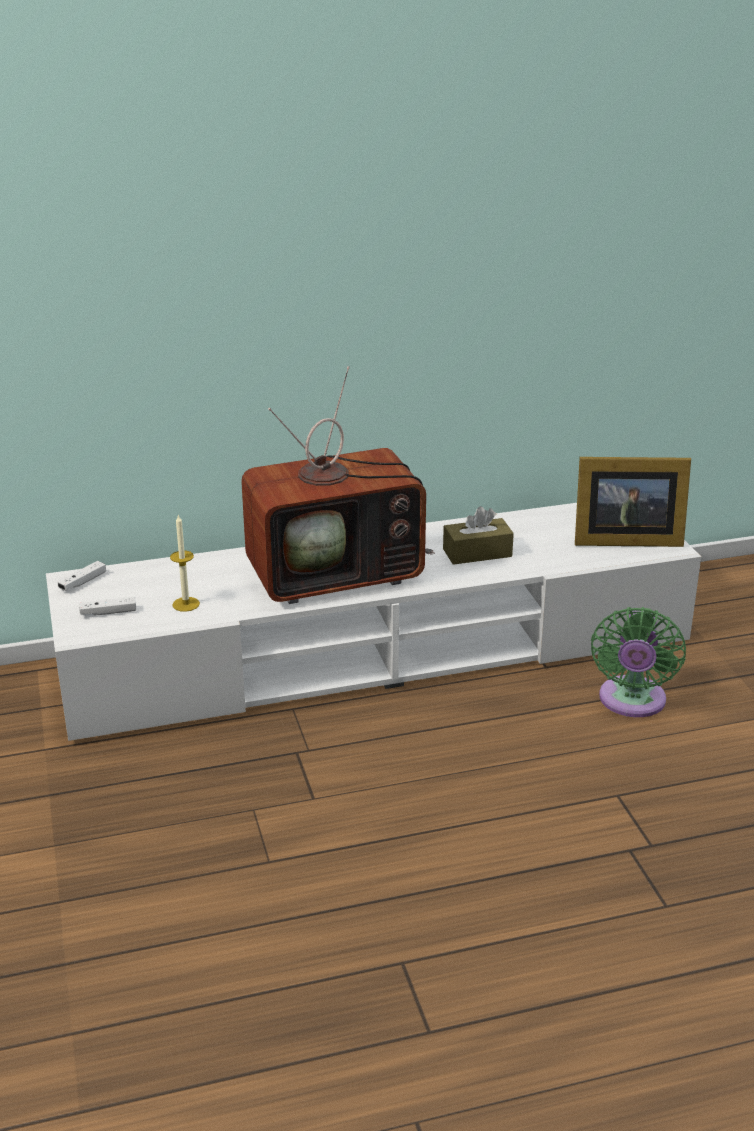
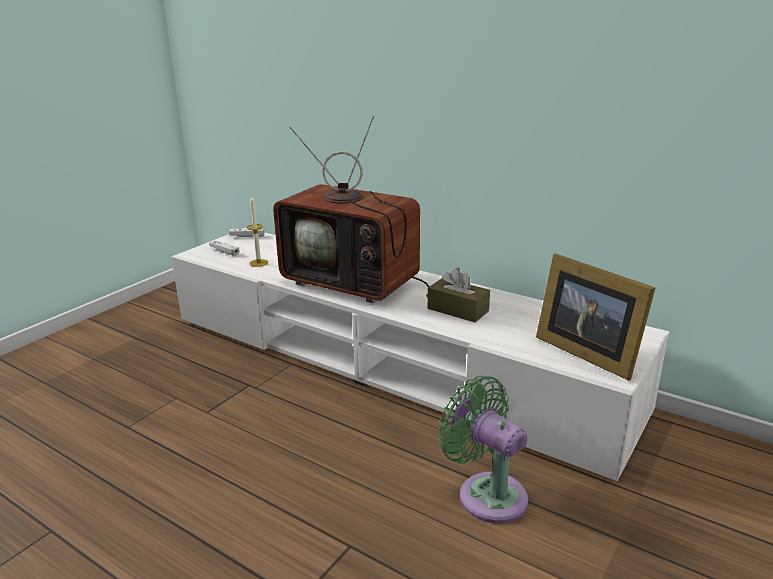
camera: 50 degrees right, 5 degrees down
(631, 702) = (487, 493): green fan -> green fan turned 75 degrees clockwise

